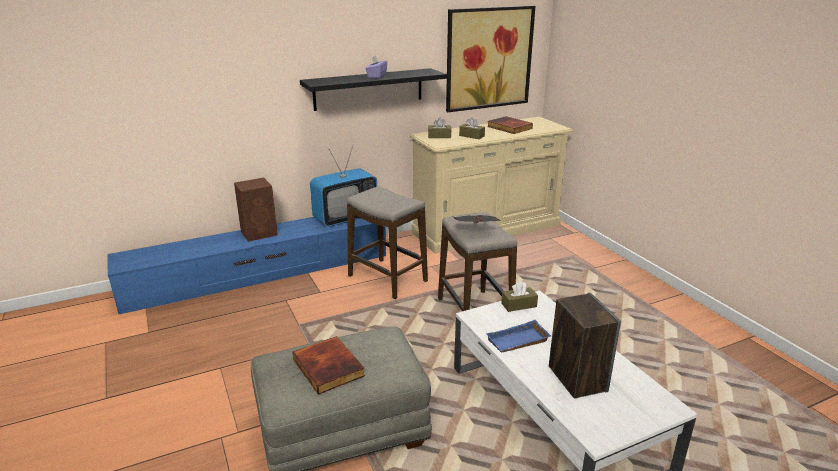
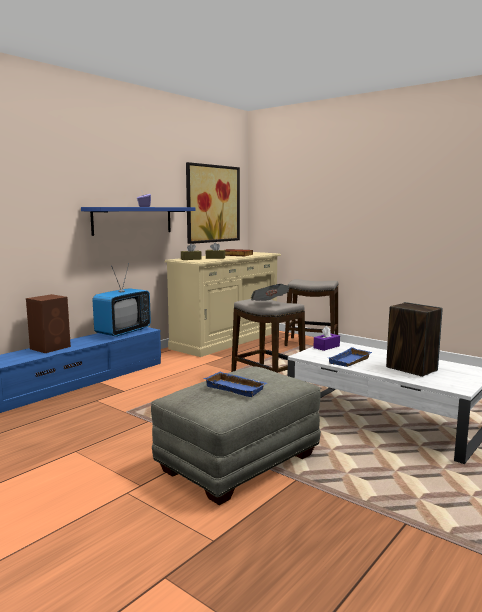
camera: 25 degrees left, 15 degrees down
(330, 367) = (236, 388): book -> blue tray
(368, 89) = (133, 220): black shelf -> blue shelf
(387, 278) = (176, 375): stool -> stool (311, 343)
(519, 305) = (326, 347): brown tissue box -> purple tissue box

